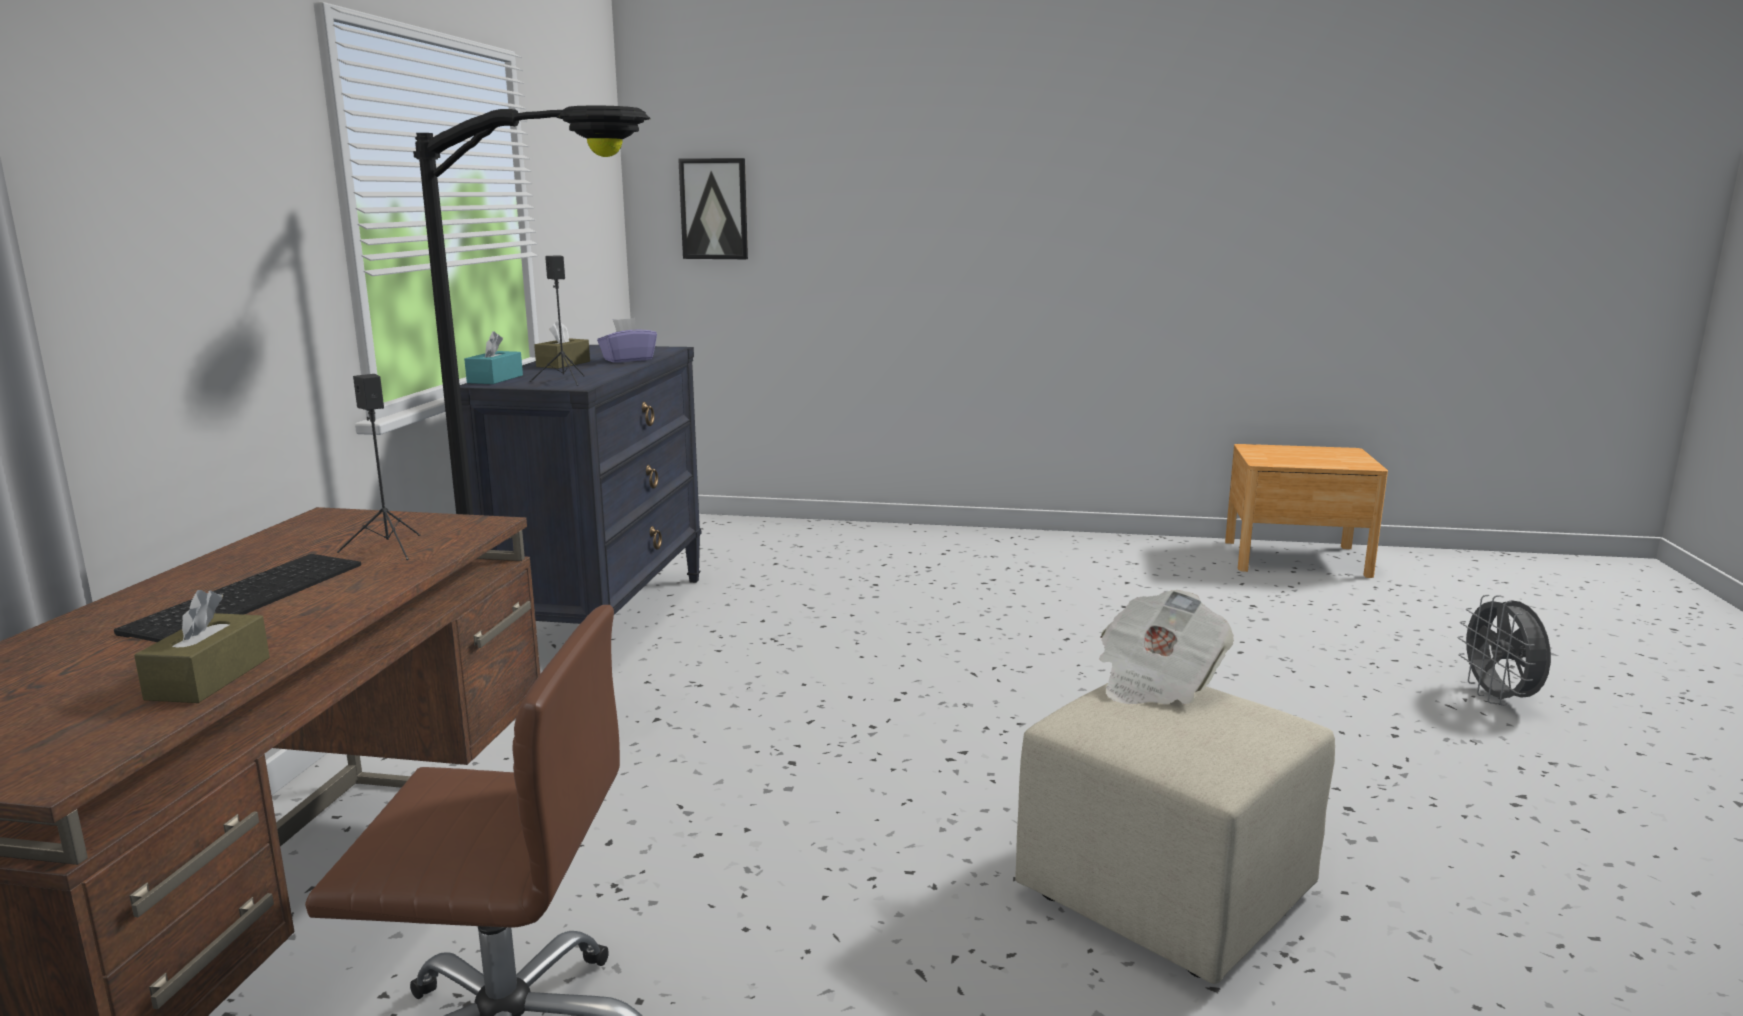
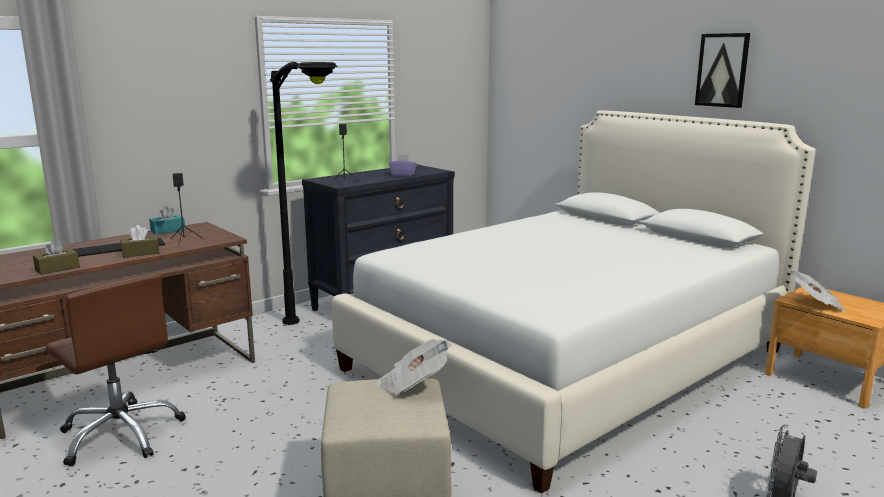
camera: 40 degrees right, 0 degrees up
(495, 379) = (326, 177): turquoise tissue box -> turquoise tissue box (168, 230)
(563, 364) = (372, 173): brown tissue box -> brown tissue box (140, 253)
(714, 209) = (524, 94): picture -> picture (722, 70)
(1026, 621) = (567, 360): none -> white bed
(1291, 461) = (815, 304): none -> newspaper

